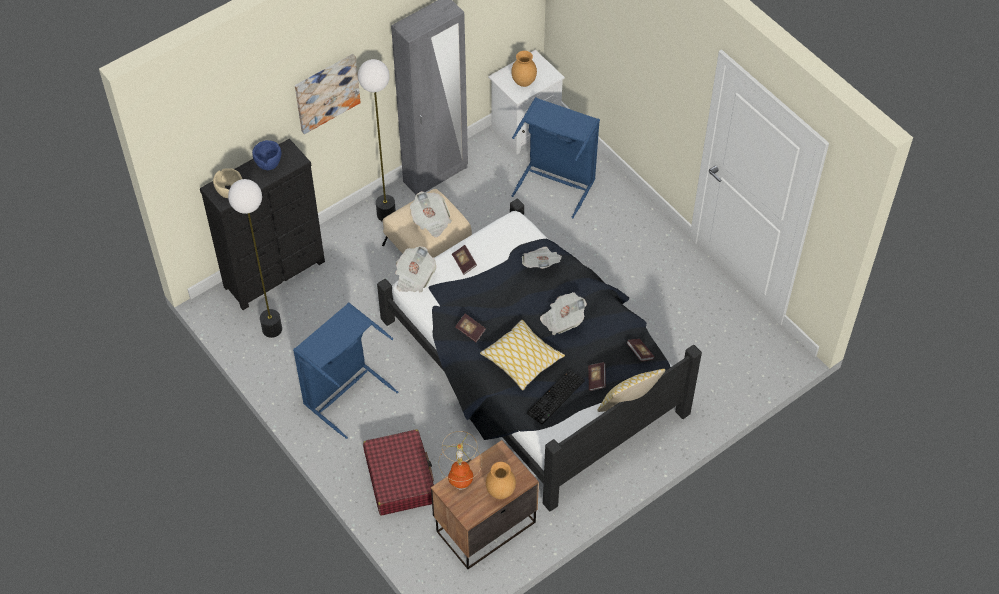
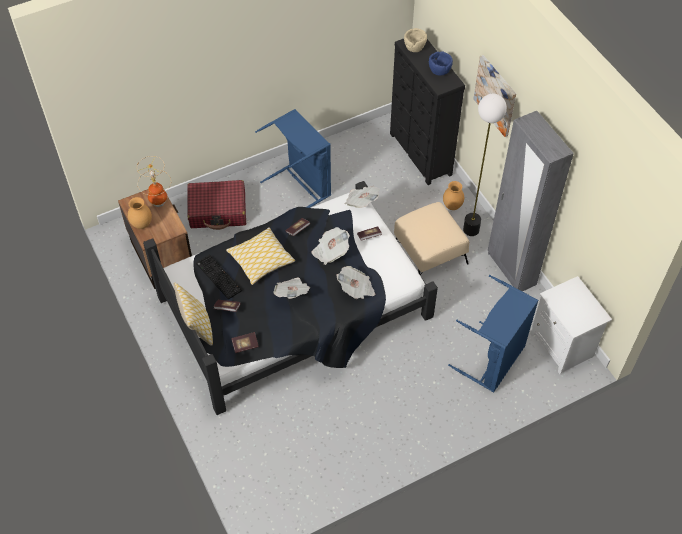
camera: 100 degrees right, 0 degrees up
(271, 329) = (368, 148): floor lamp -> none
(431, 221) = (429, 230): newspaper -> newspaper (330, 251)
(523, 83) = (567, 302): brown vase -> brown vase (452, 206)

